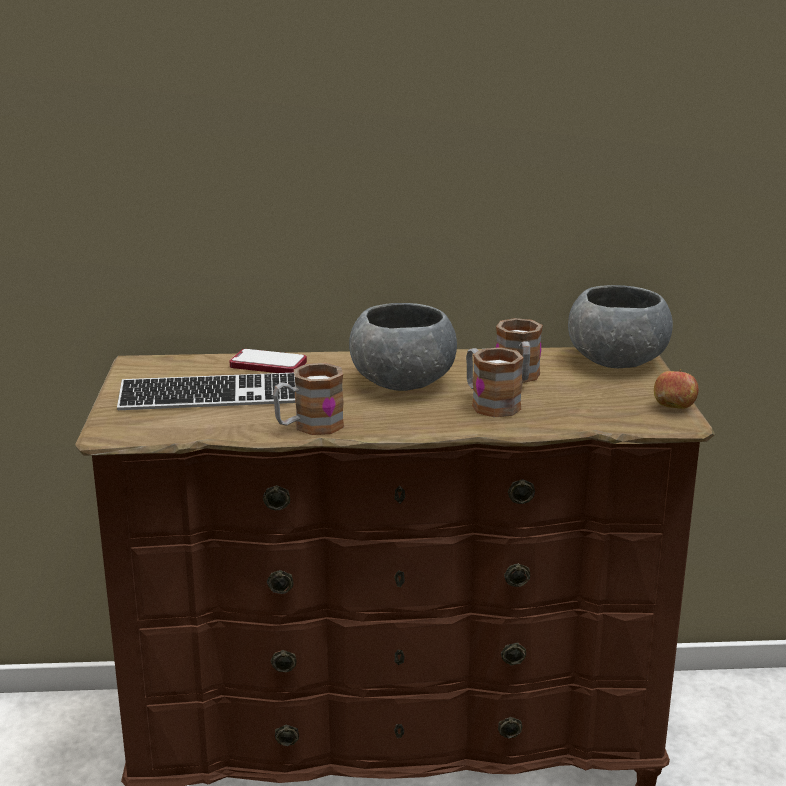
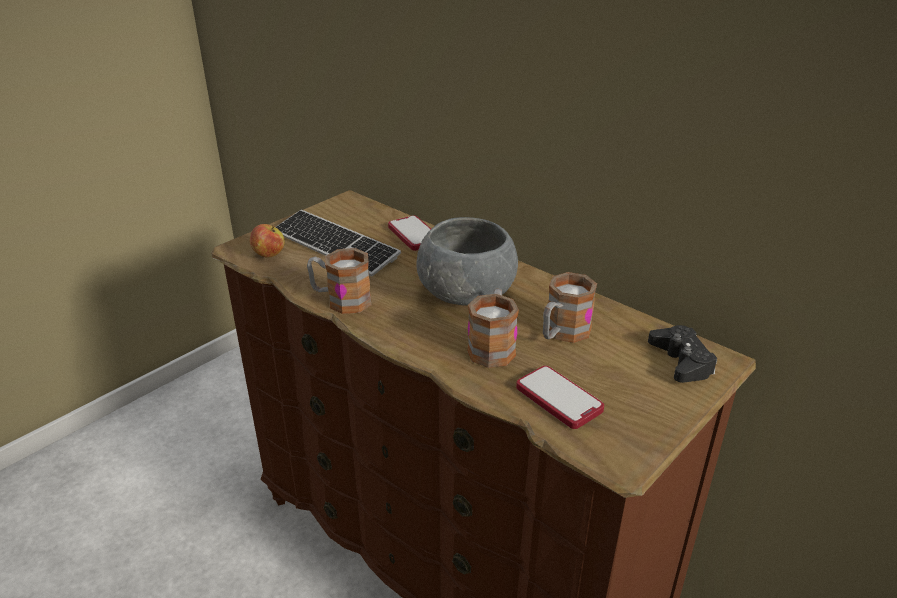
camera: 45 degrees right, 10 degrees up
(589, 410) = (559, 399): none -> phone
(617, 362) = (681, 361): grey bowl -> black game controller
(674, 408) = (642, 441): apple -> apple (269, 255)

